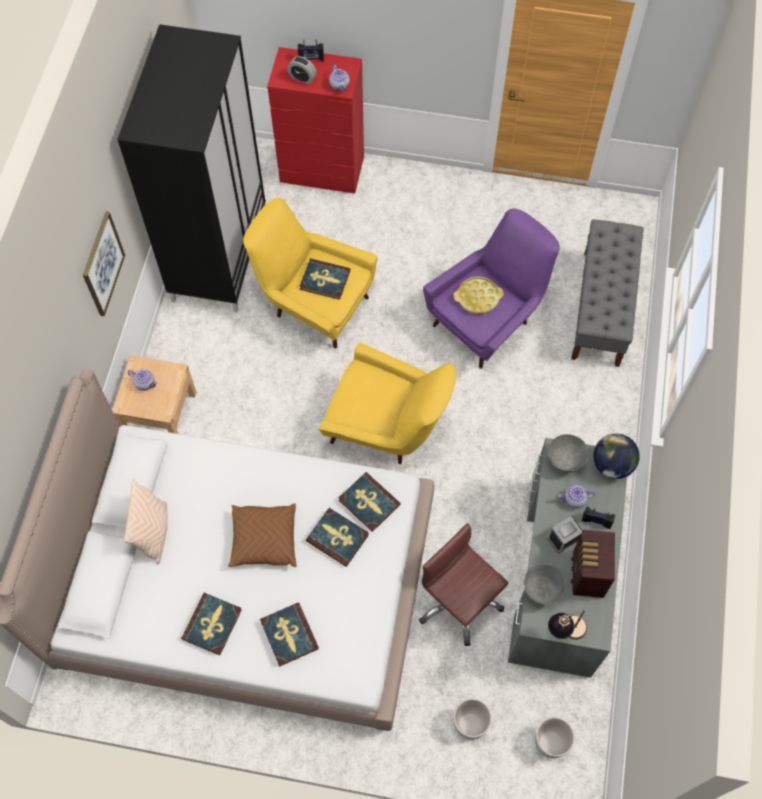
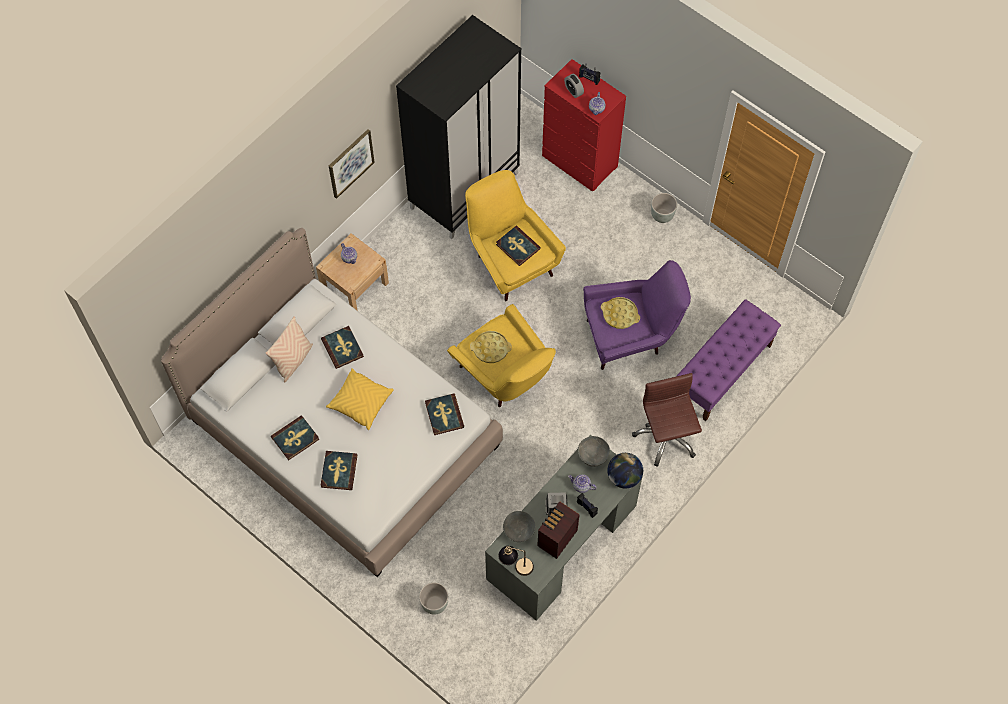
camera: 30 degrees right, 0 degrees up
(264, 539) = (360, 402): brown pillow -> yellow pillow
(337, 538) = (409, 427): book -> book (342, 348)
(365, 403) = (490, 348): none -> yellow tray
(458, 603) = (478, 522): brown office chair -> brown office chair (666, 436)
(550, 743) = (480, 646): grey planter -> grey planter (661, 216)
(601, 308) = (722, 371): grey bench -> purple bench

